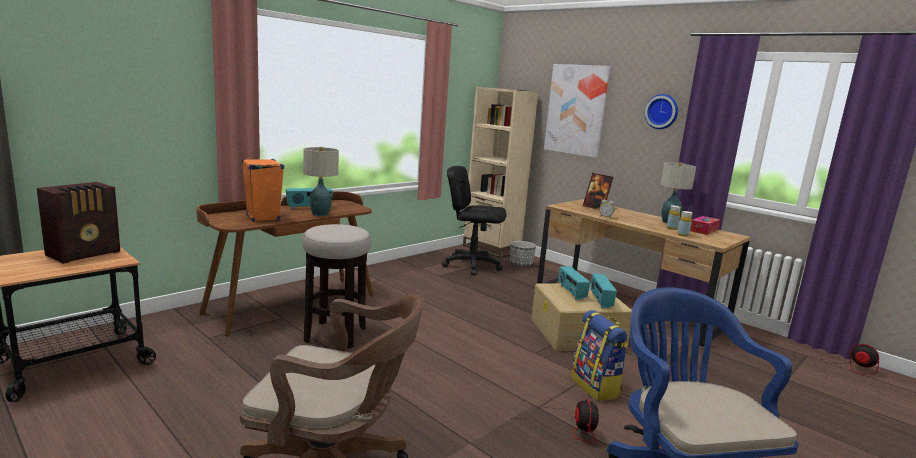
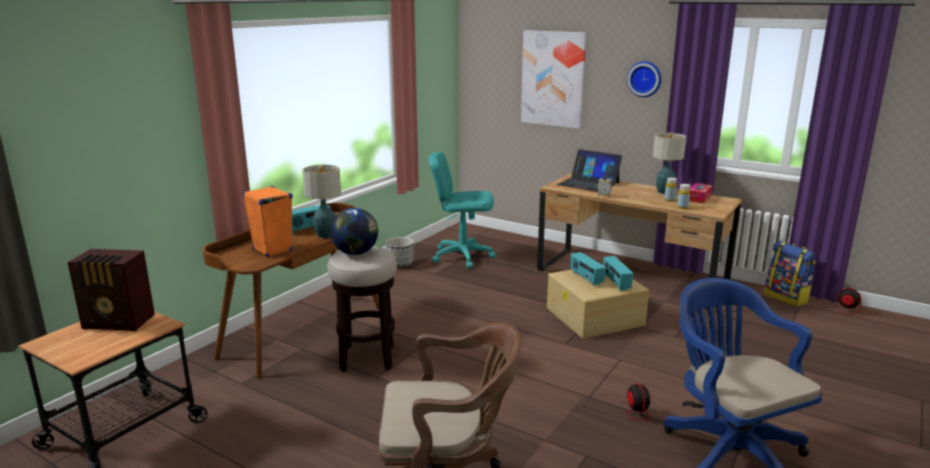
camera: 10 degrees left, 5 degrees up
(85, 254) = (119, 322): radio -> radio turned 75 degrees clockwise
(332, 228) = (356, 253): none -> globe
(471, 265) = (462, 256): black office chair -> turquoise office chair
(491, 249) = (473, 232): beige bookcase -> none
(520, 264) = (511, 247): planter -> planter (400, 264)
(595, 208) = (588, 183): picture frame -> laptop
(596, 387) = (631, 368): backpack -> backpack (786, 298)

